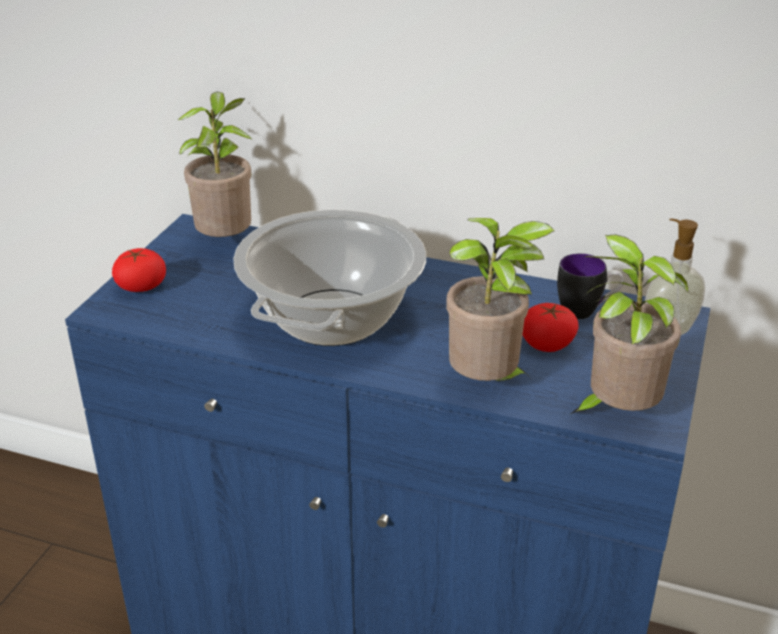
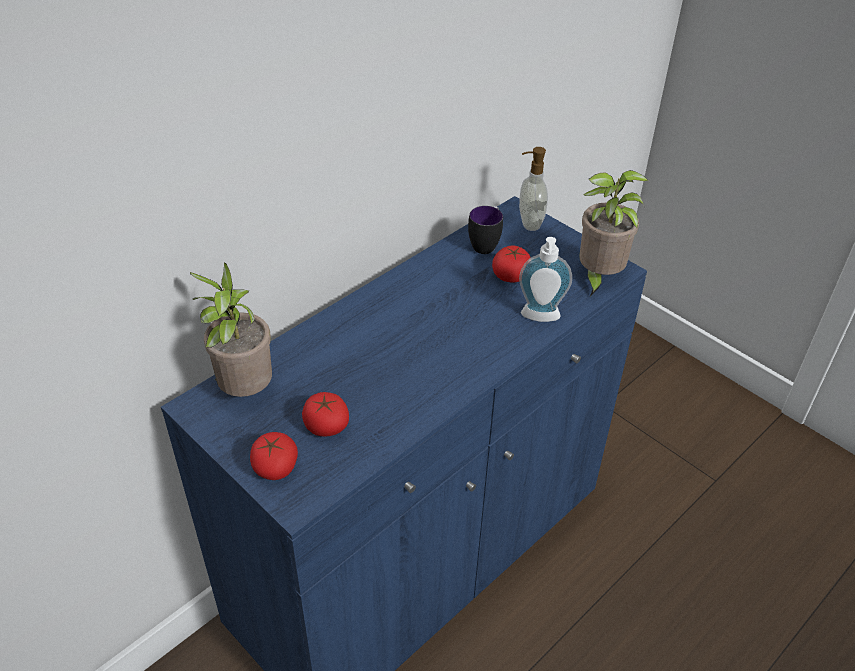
camera: 65 degrees left, 10 degrees up
(210, 296) = (326, 426): none -> tomato
(333, 318) = (412, 364): cooking pot -> none
(487, 384) = (540, 318): potted plant -> soap dispenser

